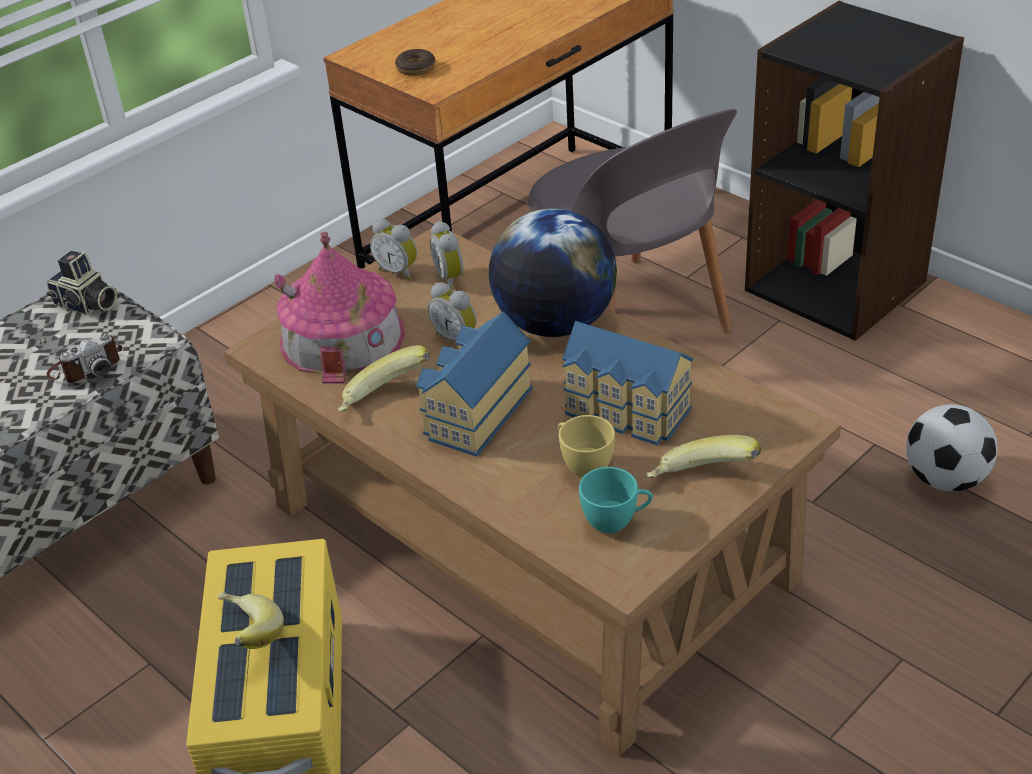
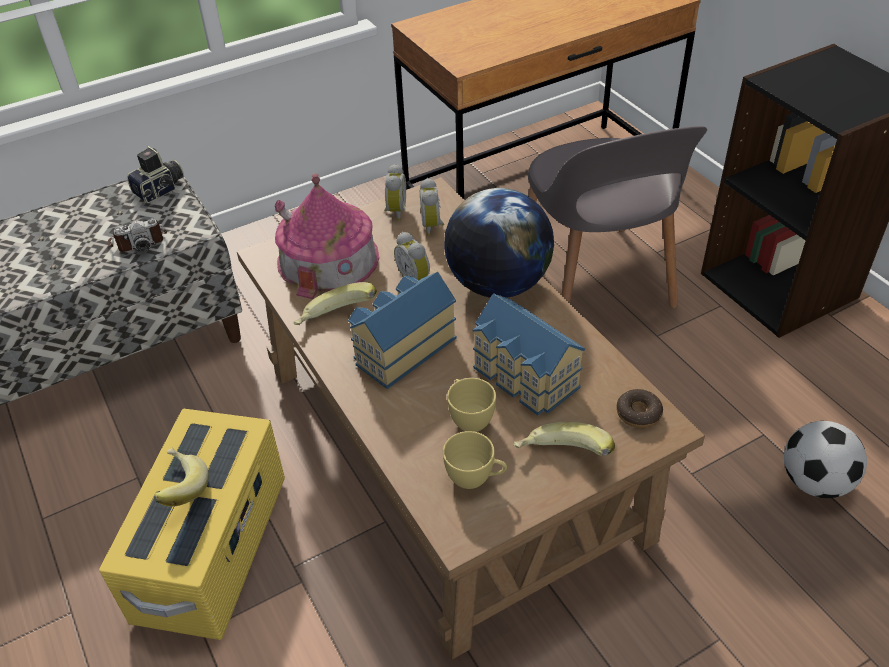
camera: 15 degrees right, 5 degrees up
(86, 305) = (161, 190): camera -> camera turned 90 degrees counterclockwise
(398, 271) = (395, 211): alarm clock -> alarm clock turned 135 degrees counterclockwise
(416, 68) = (457, 44): donut -> donut (638, 413)
(616, 521) = (475, 478): turquoise cup -> yellow cup

